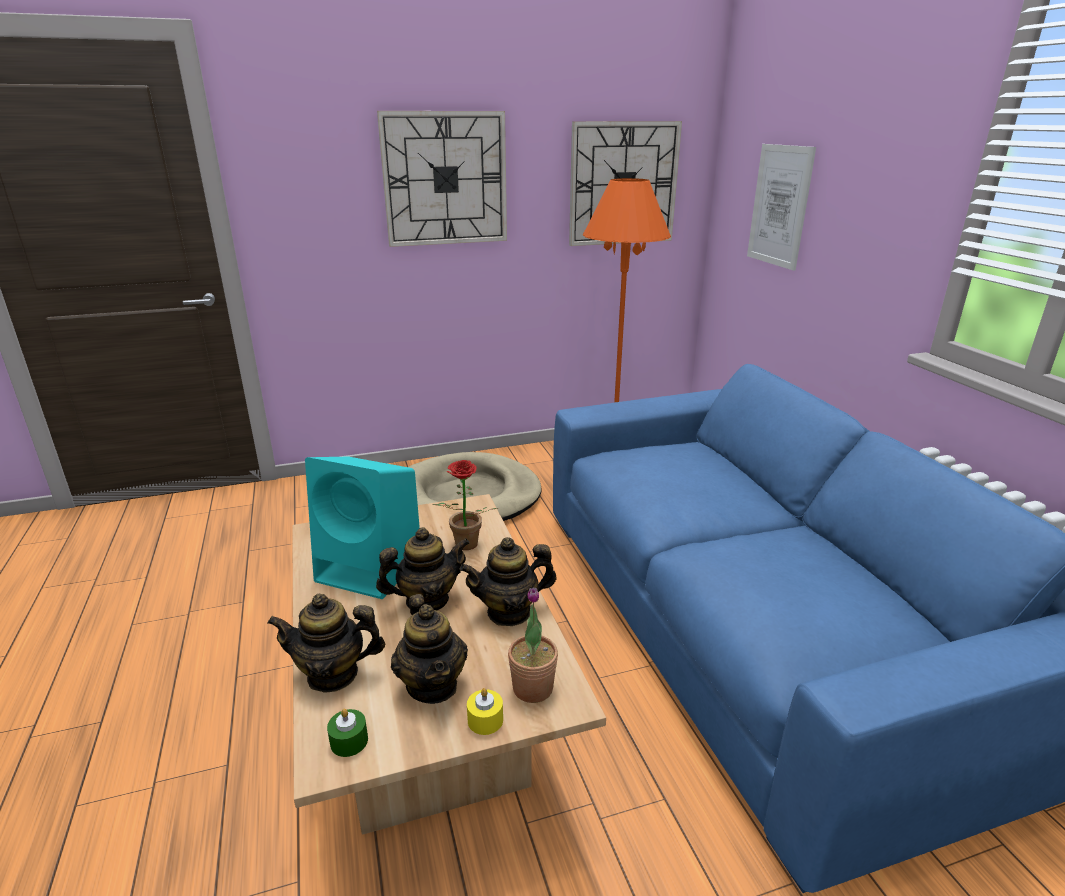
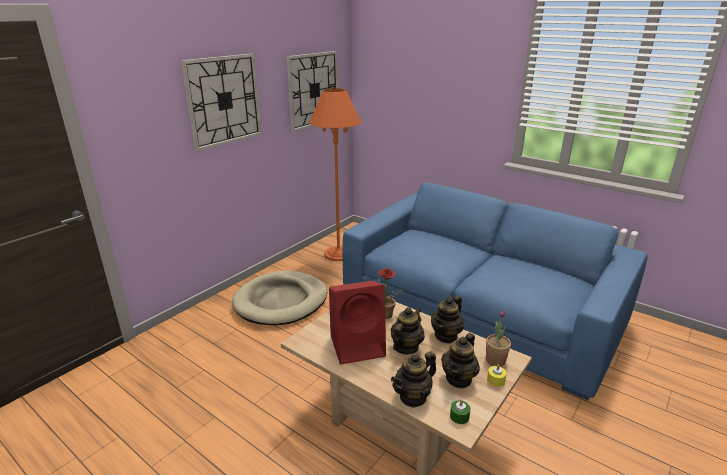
camera: 35 degrees left, 0 degrees up
(372, 568) = (359, 345): turquoise speaker -> red speaker
(432, 685) = (459, 379): teapot -> teapot turned 90 degrees clockwise
(779, 206) = (406, 96): picture -> none

